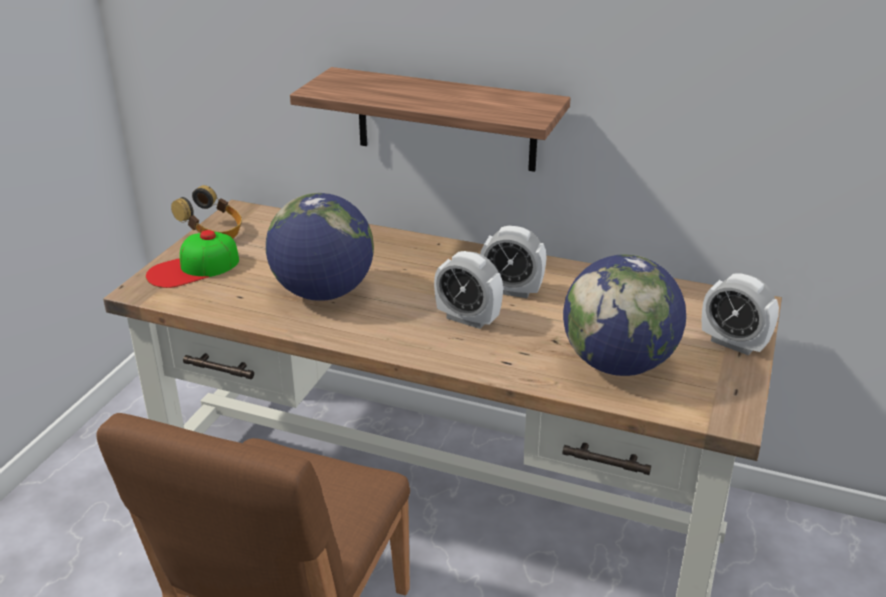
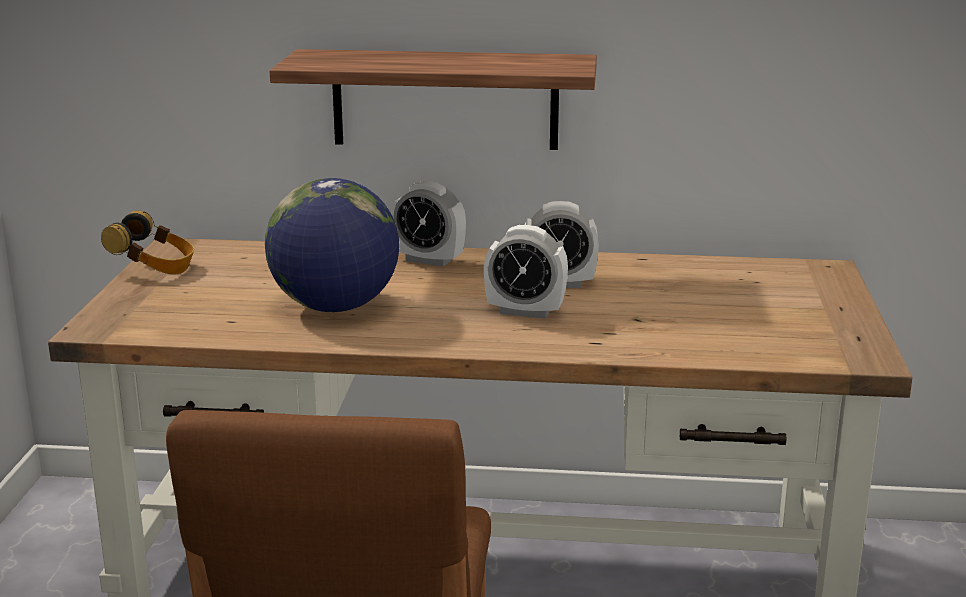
camera: 15 degrees left, 10 degrees down
(193, 268) = (151, 302): cap -> none
(618, 364) = (720, 330): globe -> none
(733, 343) = (829, 301): alarm clock -> alarm clock (429, 260)

